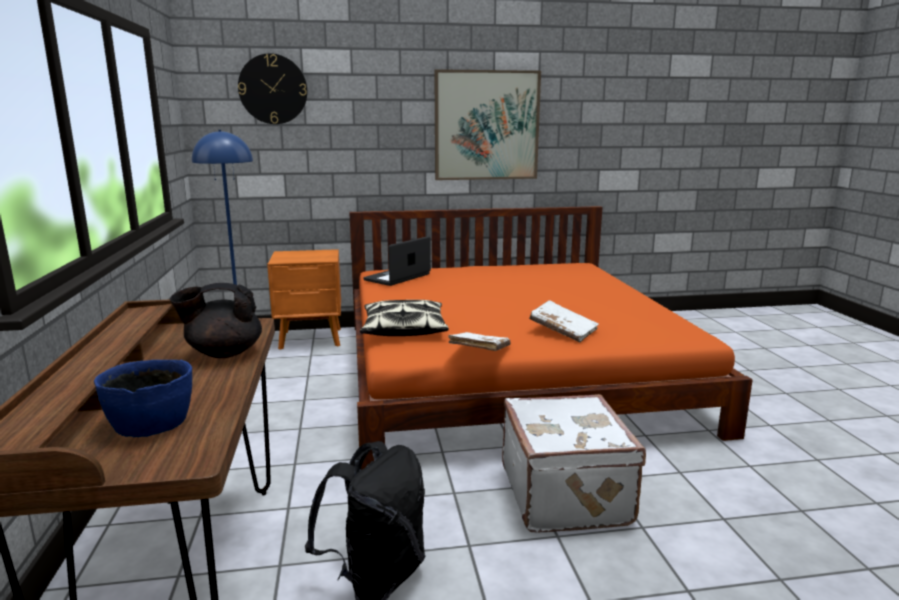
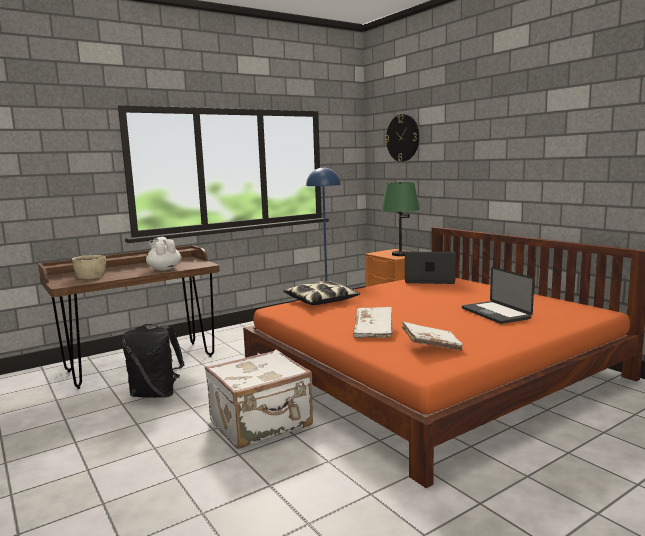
camera: 65 degrees right, 5 degrees down
(151, 422) = (91, 277): blue bowl -> beige bowl
(223, 353) = (164, 269): black teapot -> white teapot
(315, 255) = (400, 254): none -> green table lamp
(479, 352) = (299, 320): white book -> white book (431, 346)
(486, 125) = (536, 160): picture -> none
(555, 286) = (495, 313): none -> laptop

